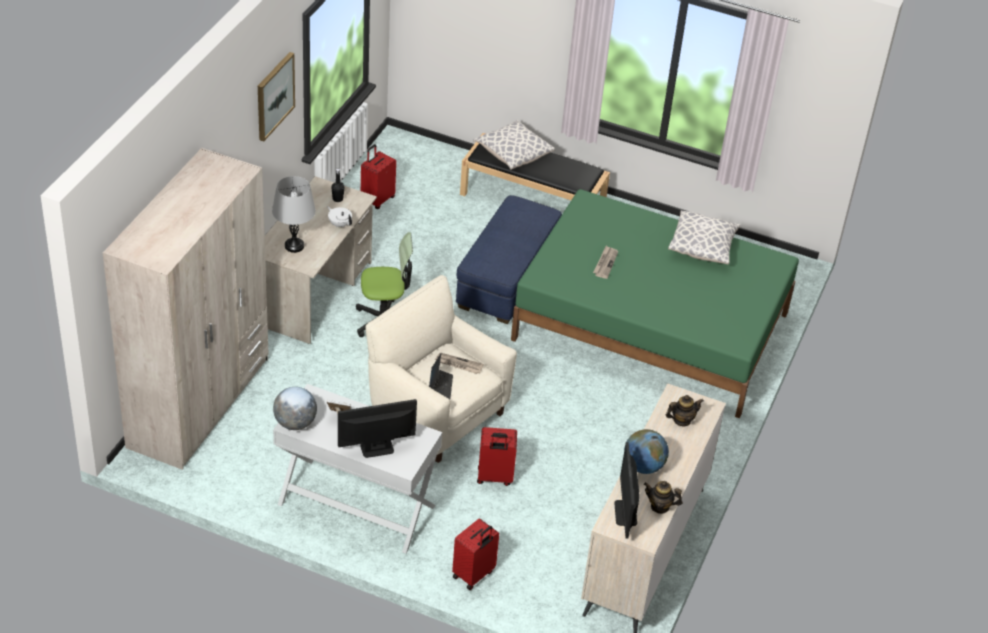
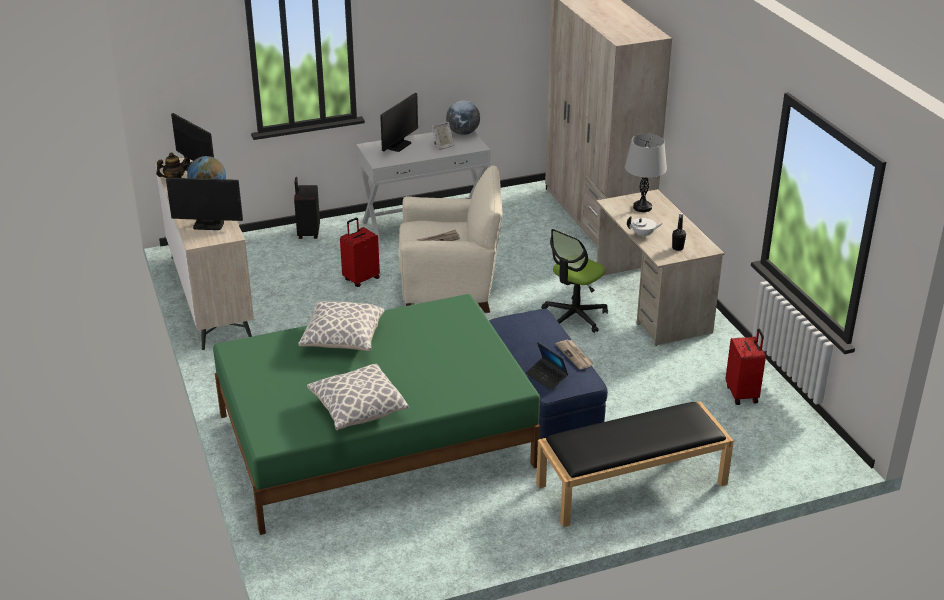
camera: 140 degrees right, 10 degrees down
(274, 95) = (741, 123): picture -> none
(440, 386) = (430, 224): laptop -> laptop (546, 377)
(474, 575) = (308, 233): red suitcase -> black suitcase
(513, 154) = (666, 426): pillow -> pillow (343, 339)
(605, 263) = (424, 344): newspaper -> newspaper (575, 355)
(682, 420) = (208, 225): teapot -> monitor

